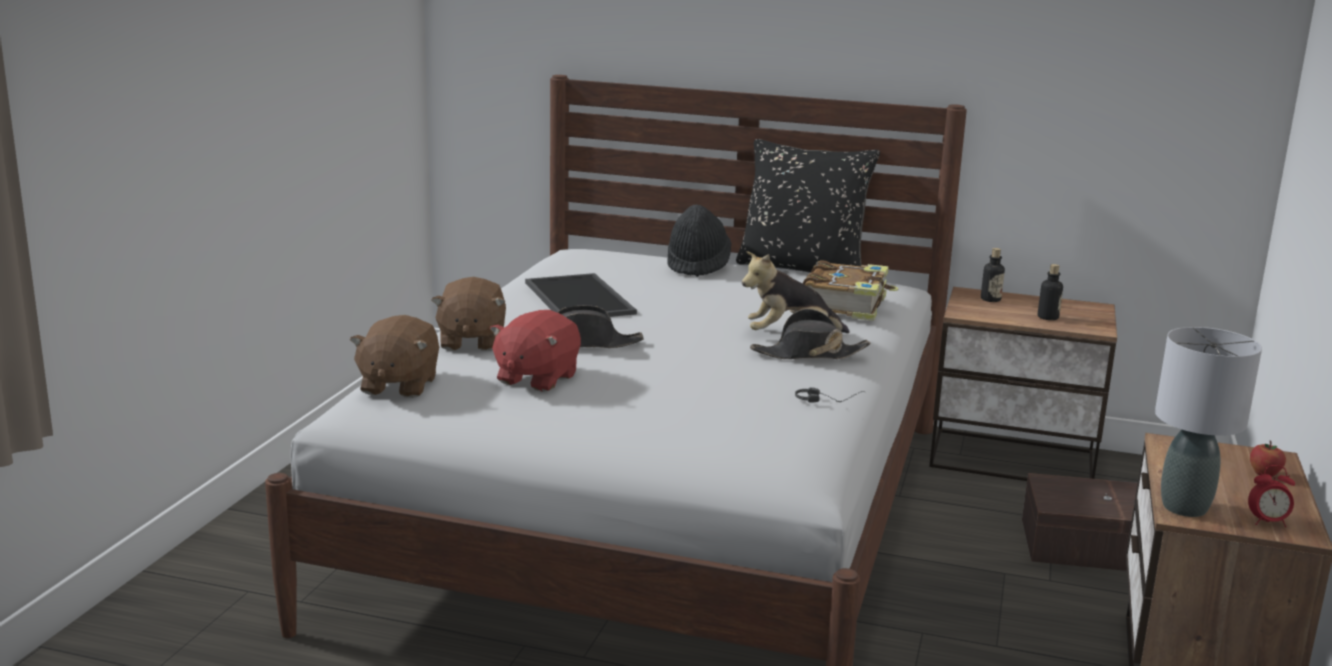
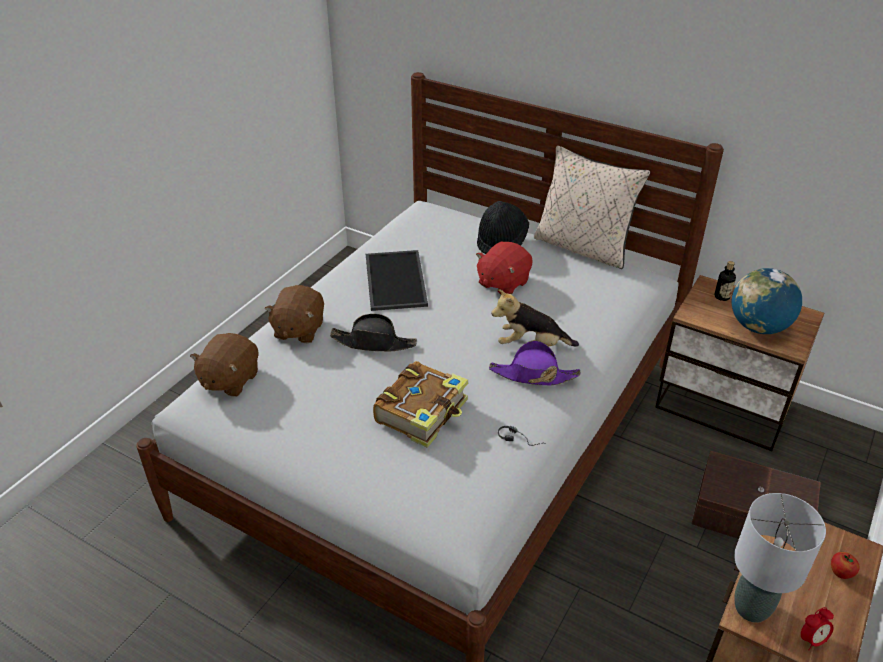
camera: 15 degrees right, 20 degrees up
(536, 378) = (323, 385): red plush toy -> red plush toy (502, 283)
(802, 268) = (583, 247): black pillow -> beige pillow
(809, 354) = (533, 375): black hat -> purple hat
(846, 305) = (592, 307): book -> book (423, 412)
(1048, 317) = (758, 327): bottle -> globe
(1267, 522) = (812, 640): alarm clock -> alarm clock turned 45 degrees counterclockwise

